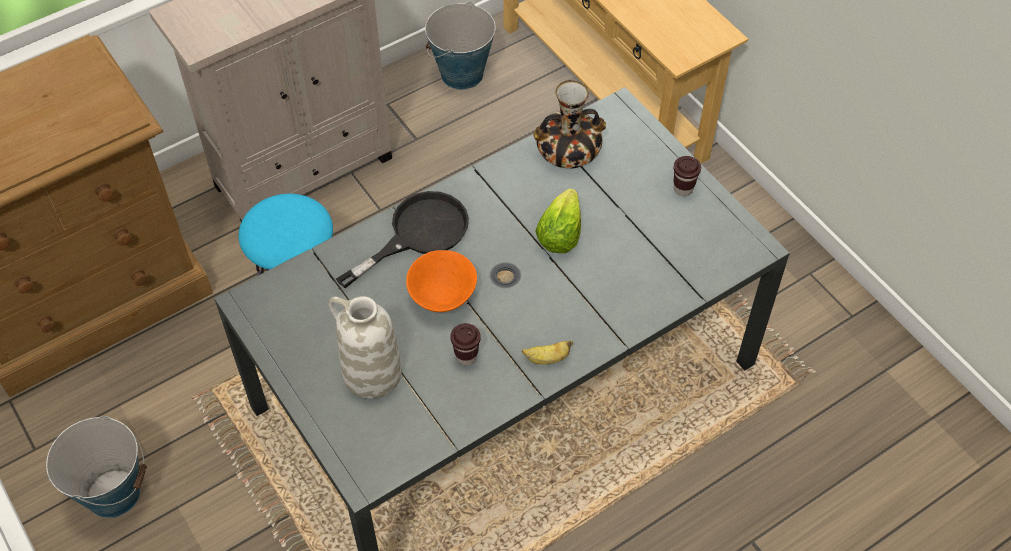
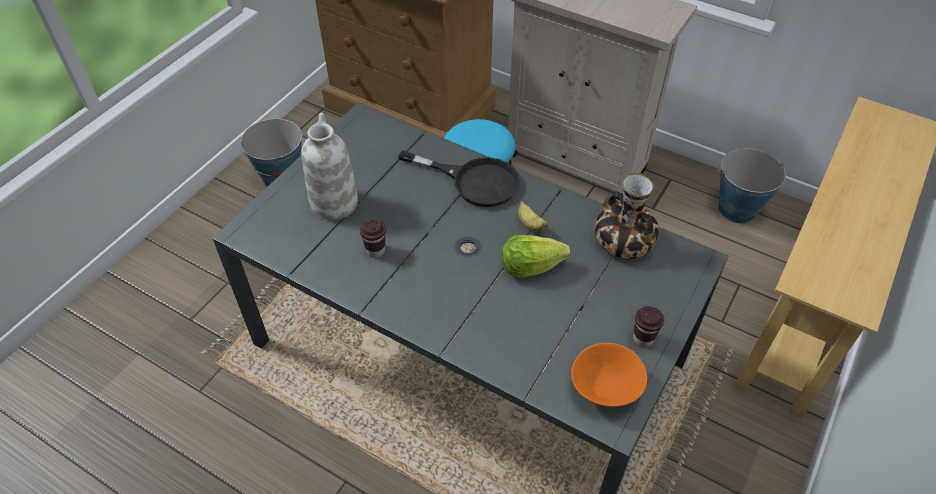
camera: 65 degrees right, 5 degrees down
(442, 297) = (424, 216): orange bowl -> orange bowl (604, 389)
(547, 359) = (399, 302): banana -> banana (530, 224)

